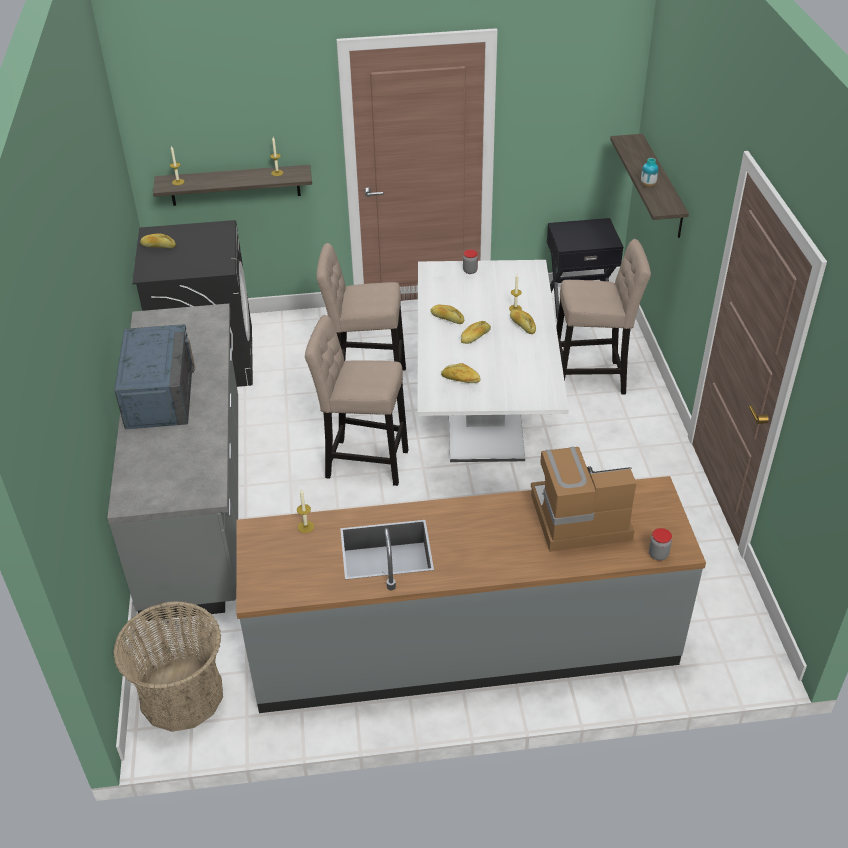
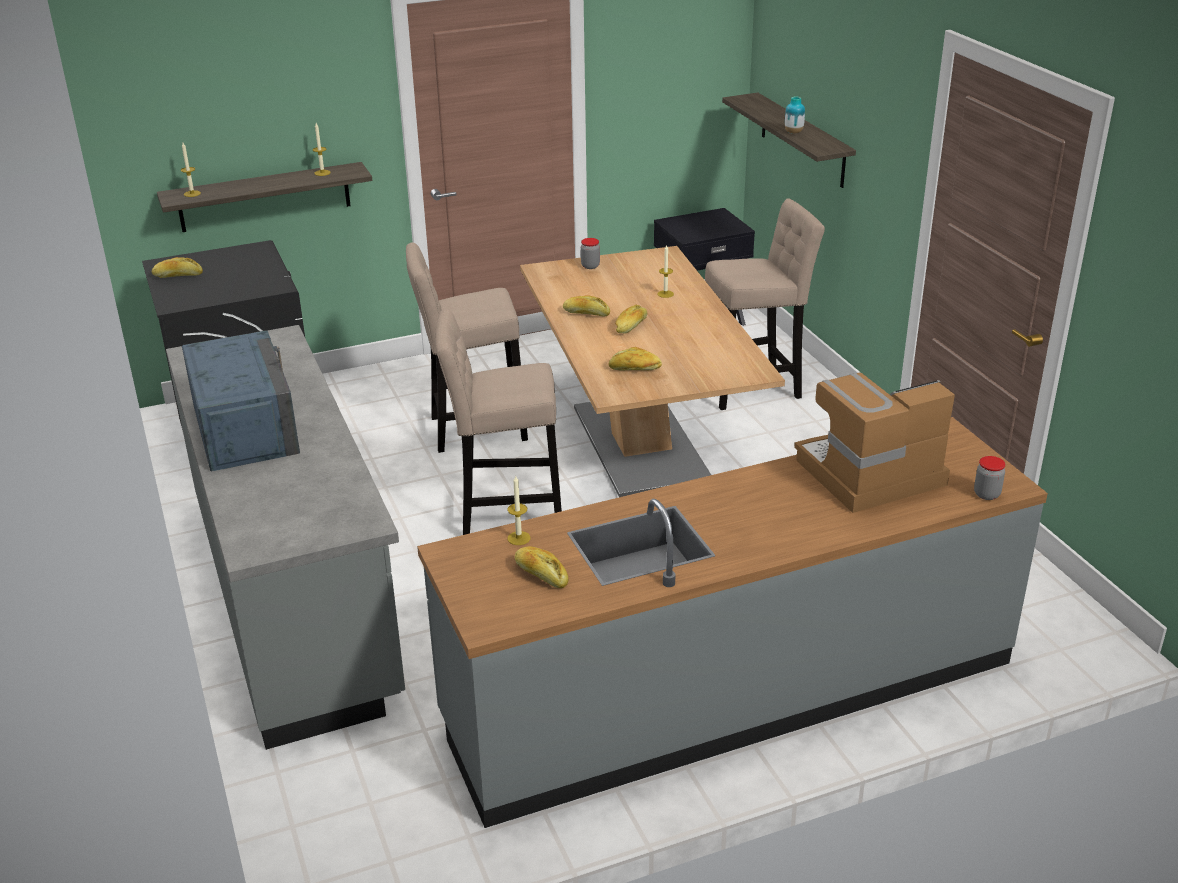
camera: 15 degrees left, 10 degrees down
(181, 695) = (362, 828): basket -> none
(484, 415) = (640, 443): white dining table -> brown dining table
(522, 325) = (683, 308): bread -> bread (541, 574)

